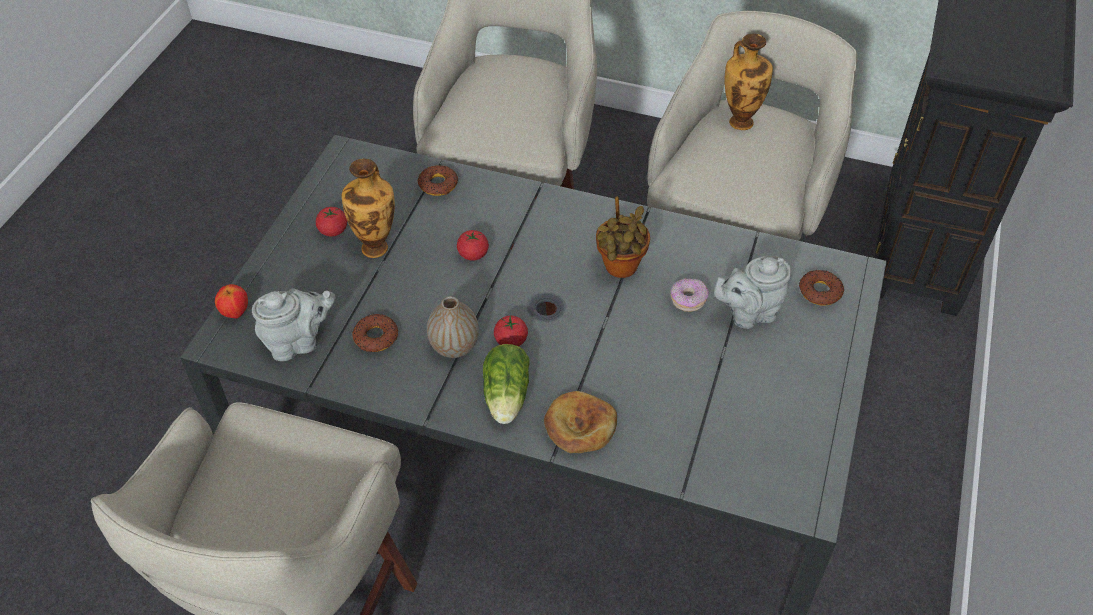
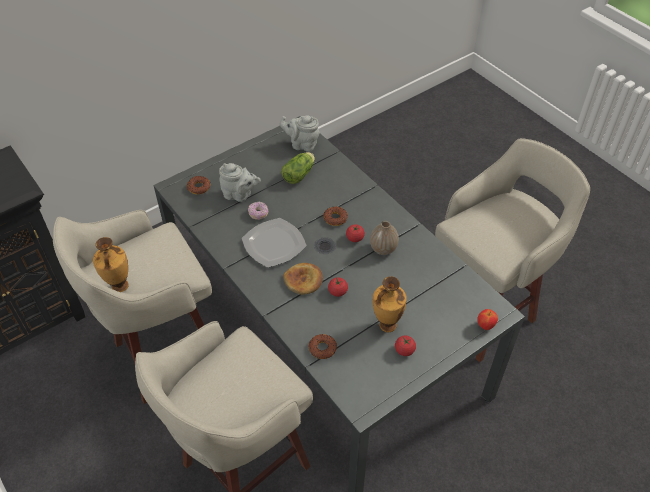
camera: 145 degrees left, 0 degrees up
(298, 342) = (458, 291): grey teapot -> grey teapot (302, 144)
(375, 337) = (418, 273): donut -> donut (335, 218)
(506, 398) = (377, 215): lettuce -> lettuce (300, 174)
(580, 426) = (355, 190): bread -> bread (303, 280)
(620, 269) = (273, 244): potted plant -> plate

